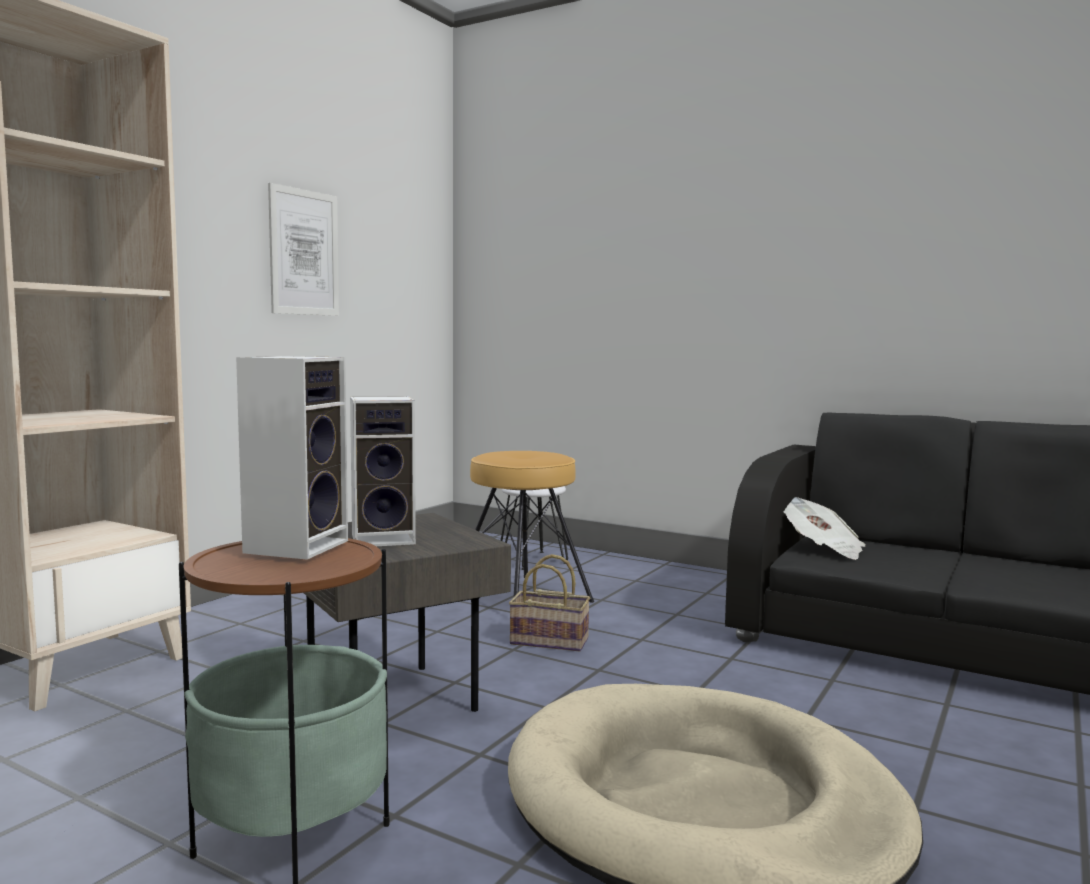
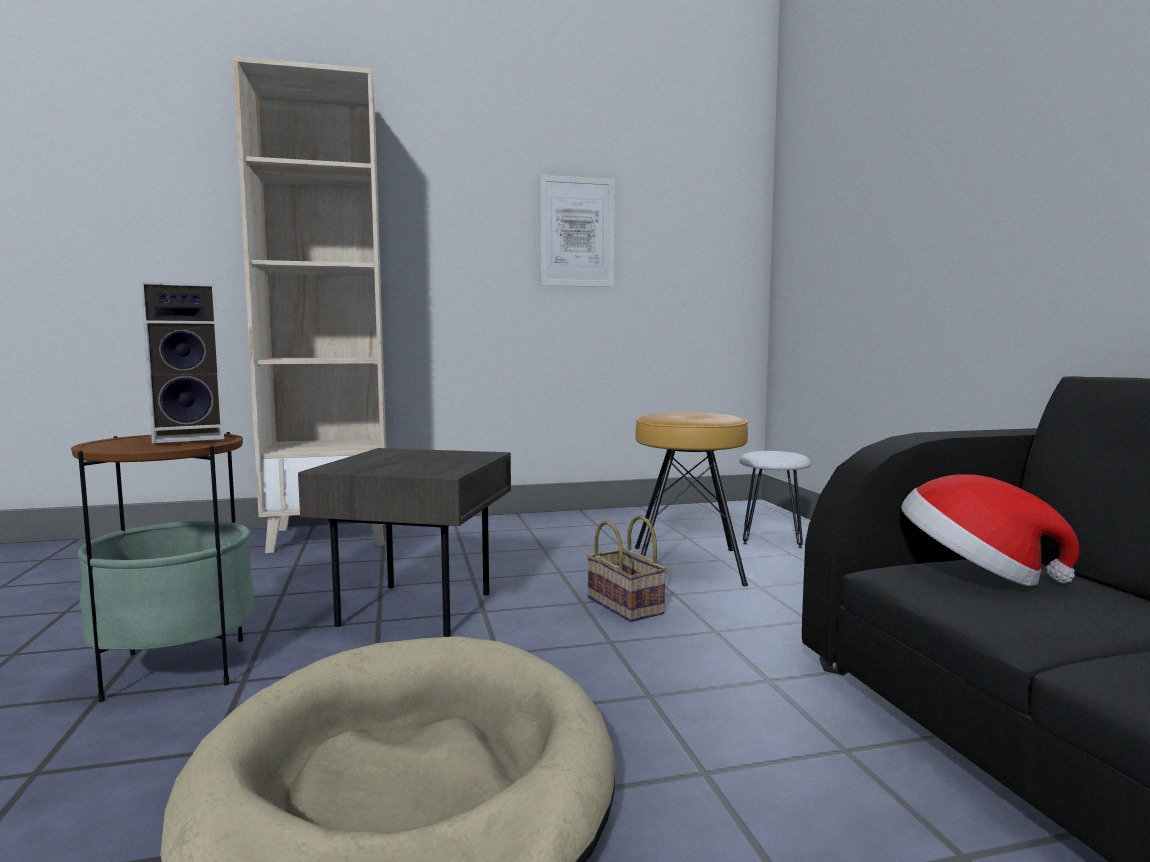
camera: 45 degrees right, 0 degrees up
(386, 539) = (401, 461): speaker -> none
(822, 549) = (975, 574): newspaper -> hat

